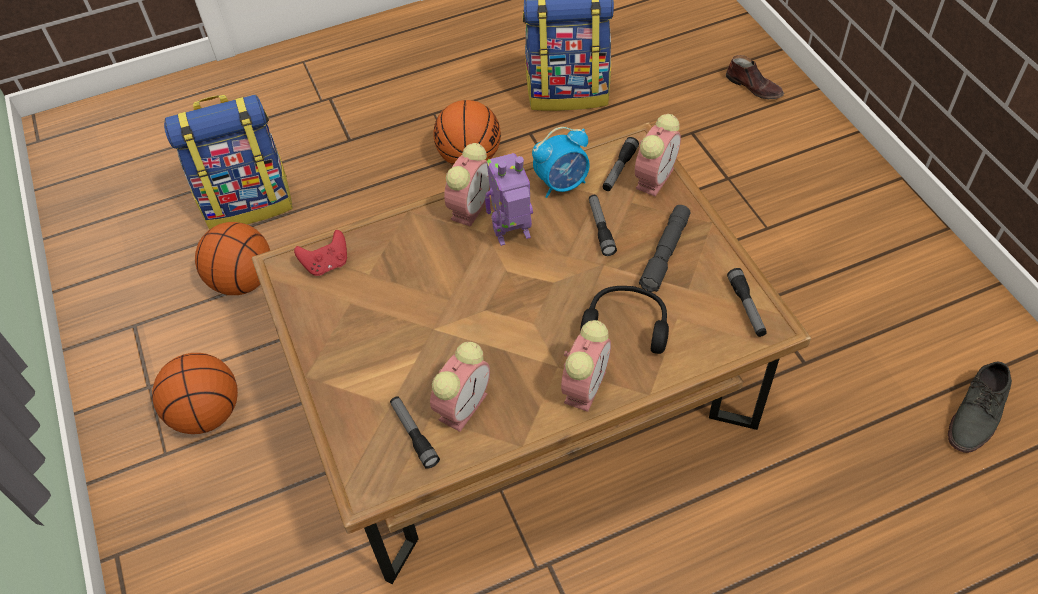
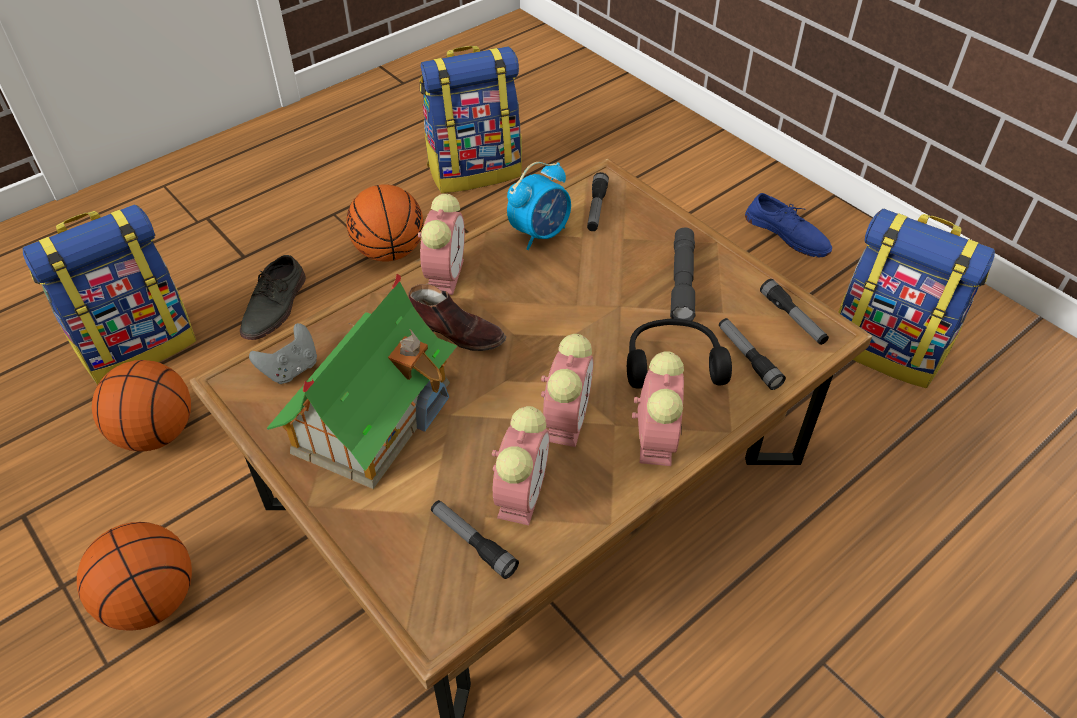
camera: 20 degrees left, 5 degrees down
(327, 264) = (291, 369): red game controller -> grey game controller
(375, 316) = (373, 416): none -> toy house
(513, 236) = (506, 296): toy robot -> none
(600, 228) = (601, 270): flashlight -> flashlight (748, 358)
(655, 177) = (638, 209): alarm clock -> alarm clock (566, 418)
(754, 87) = (661, 137): brown shoe -> brown shoe (457, 331)
(837, 208) = (787, 233): none -> blue shoe
(886, 341) = (887, 349): none -> backpack
(978, 413) = (1003, 398): grey shoe -> grey shoe (275, 306)

